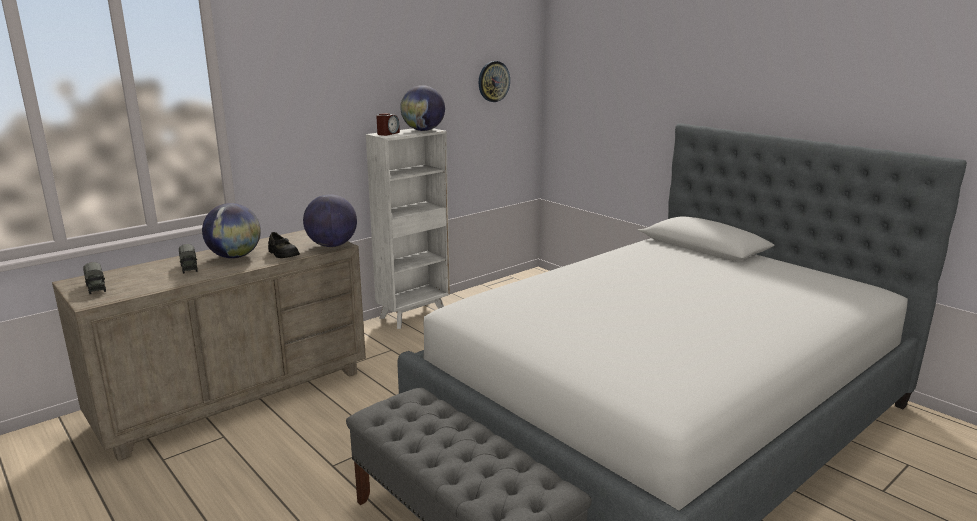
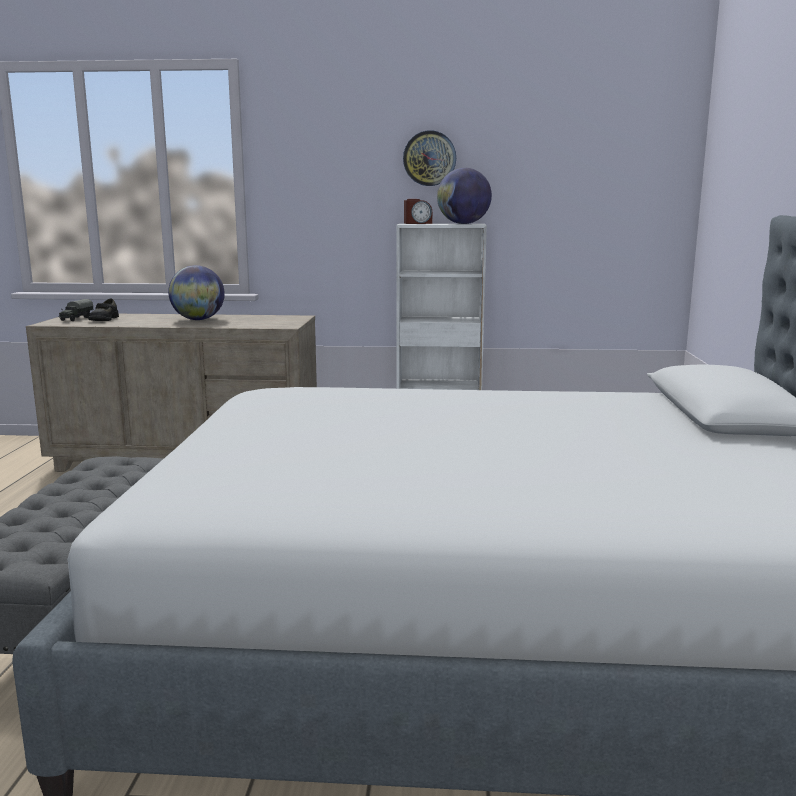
camera: 45 degrees right, 5 degrees down
(189, 267) = (153, 319): toy truck -> none
(282, 254) = (229, 323): black shoe -> black shoe (104, 319)
(332, 245) = (280, 325): globe -> none
(493, 81) = (605, 174): wall clock -> wall clock (429, 158)

